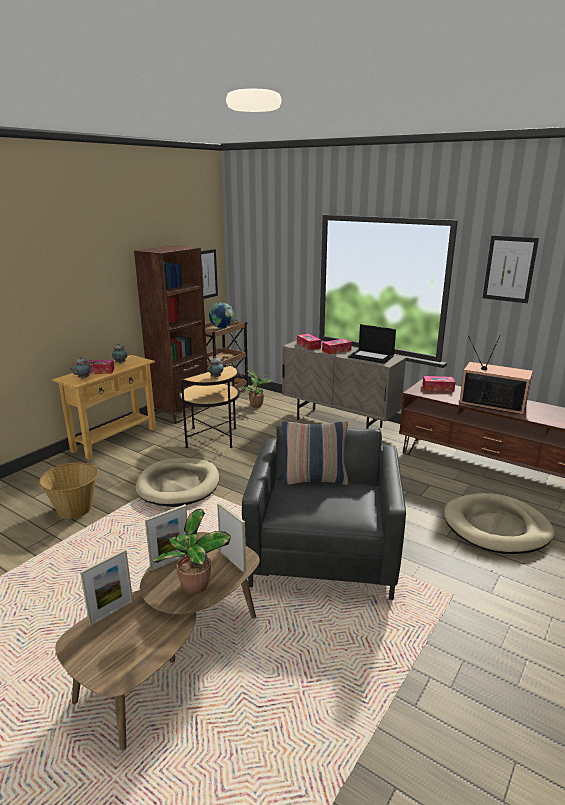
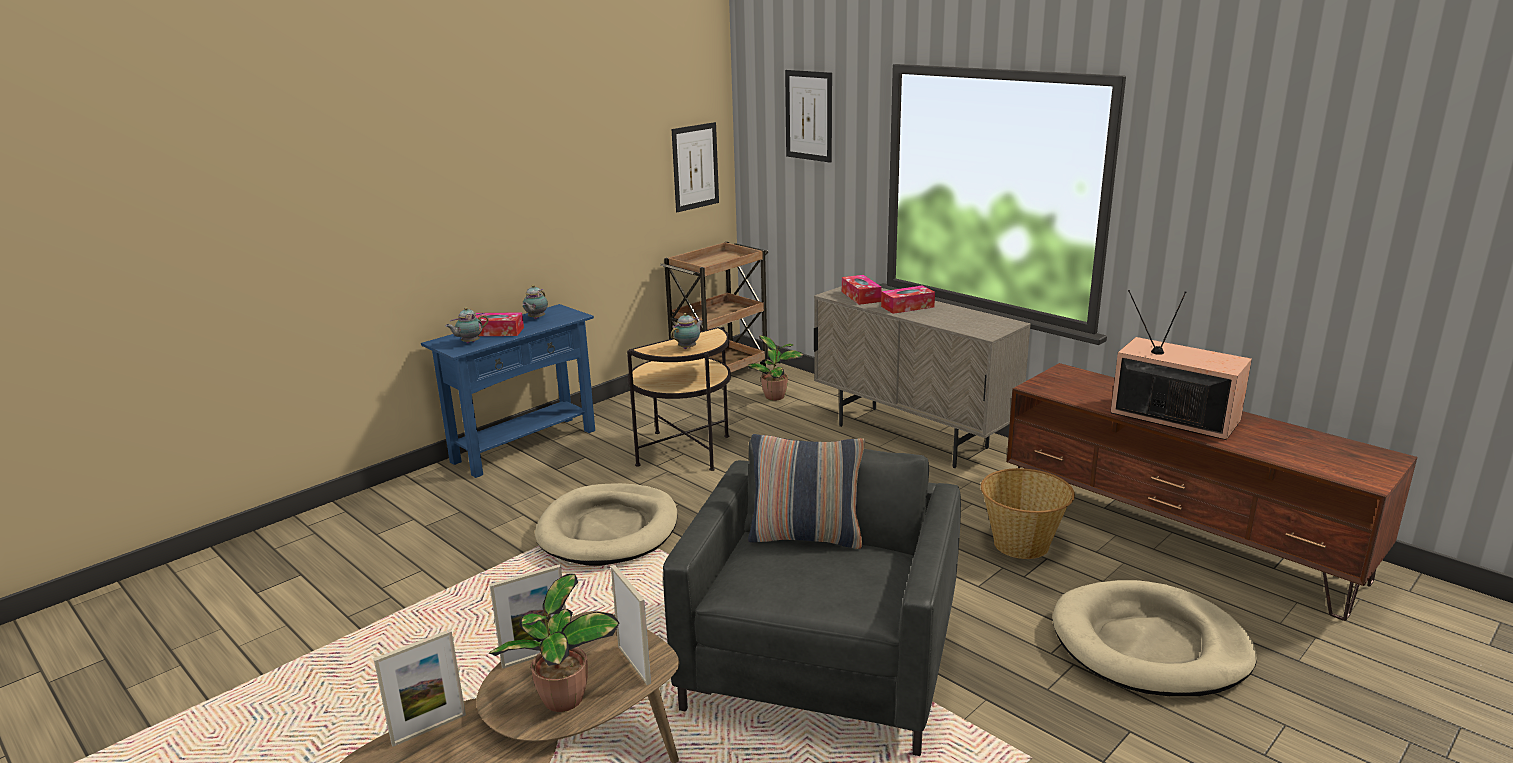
camera: 10 degrees right, 0 degrees up
(75, 509) = (435, 559): basket -> basket (1022, 545)
(115, 439) = (524, 446): beige console table -> blue console table
(180, 411) = (643, 402): brown bookcase -> none
(222, 328) = (722, 261): globe -> none
(371, 356) = (966, 320): laptop -> none
(438, 388) = (1081, 382): tissue box -> none
(509, 269) = (1219, 167): picture -> picture (809, 115)

